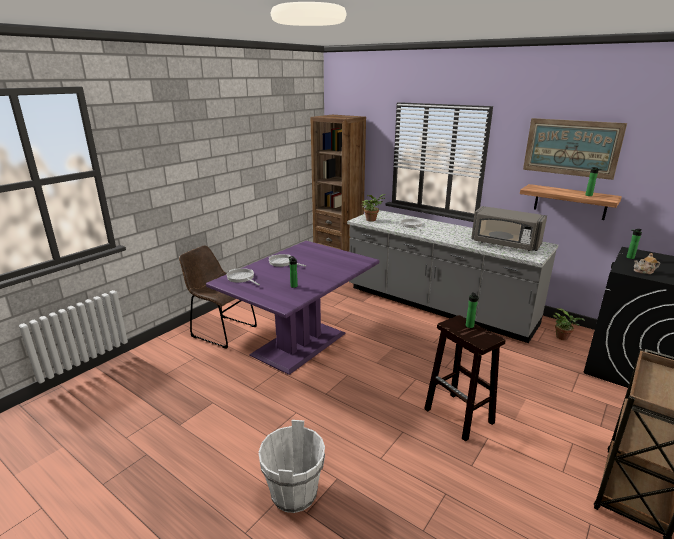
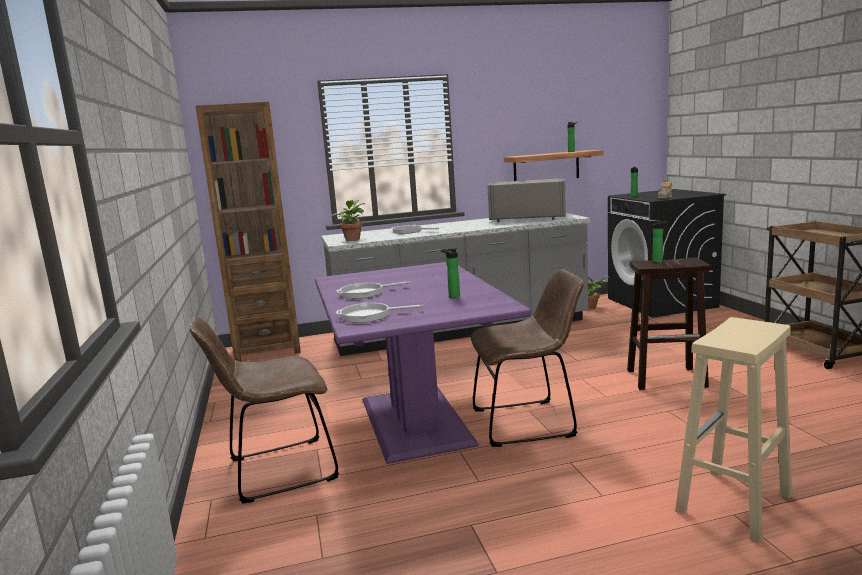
camera: 50 degrees left, 10 degrees down
(293, 493) = (733, 504): white bucket -> beige stool
(331, 381) = (528, 422): none -> brown chair
(505, 244) = (527, 219): grey microwave -> grey microwave turned 150 degrees counterclockwise
(571, 147) = (536, 109): picture -> none

